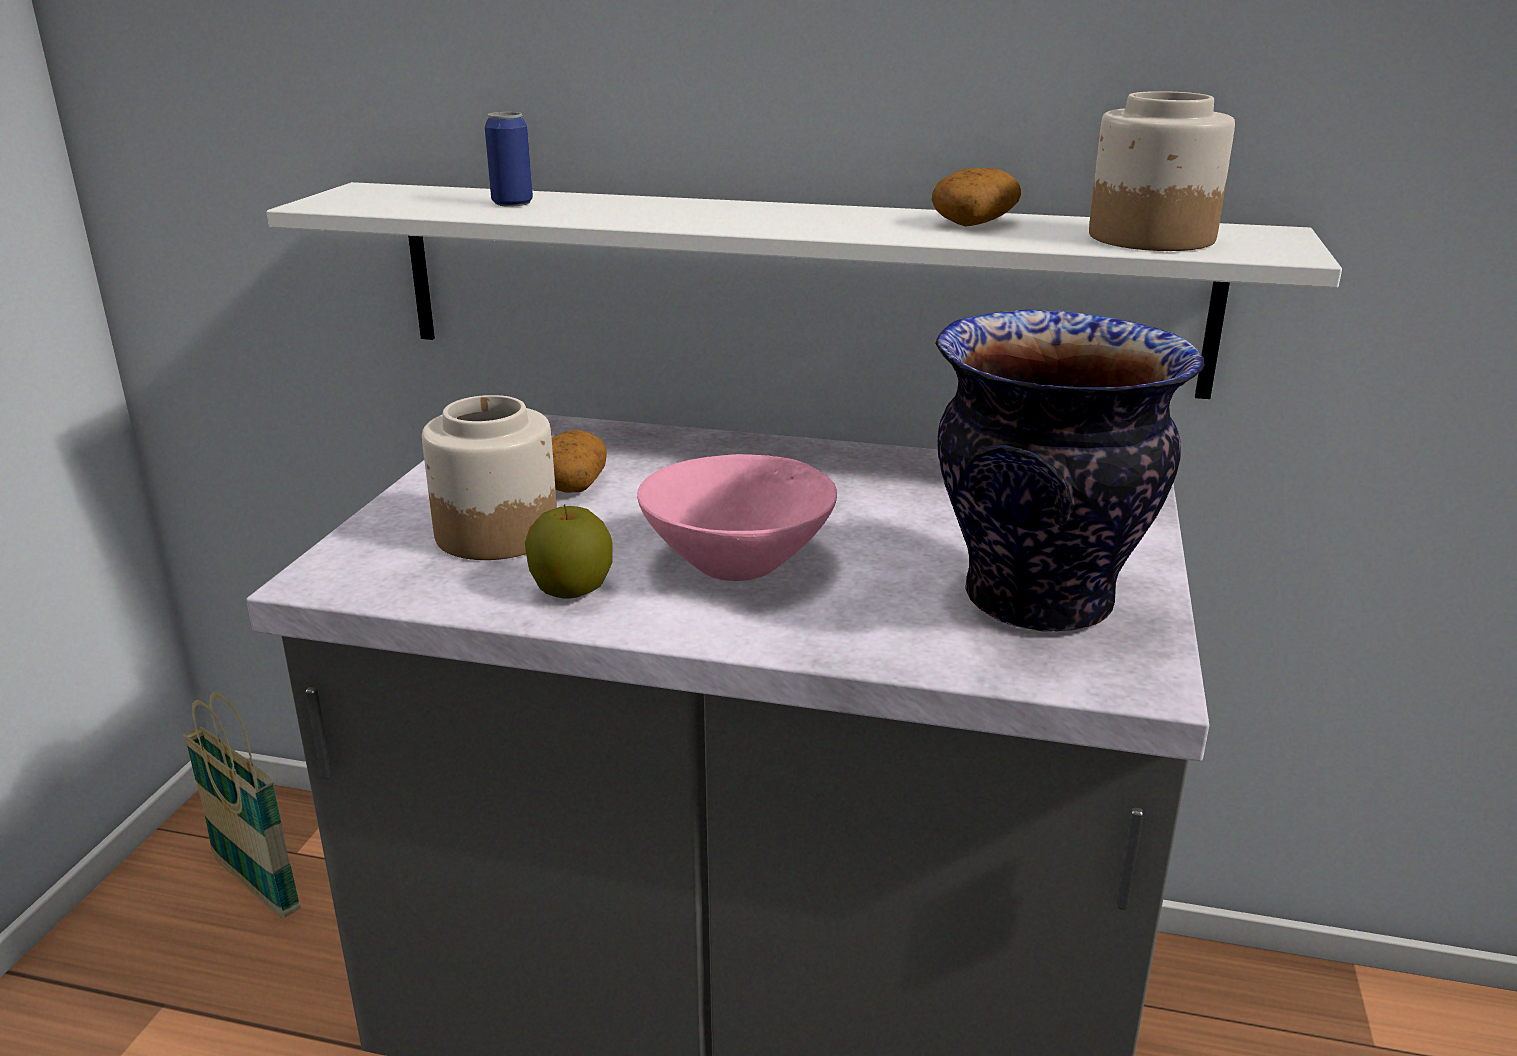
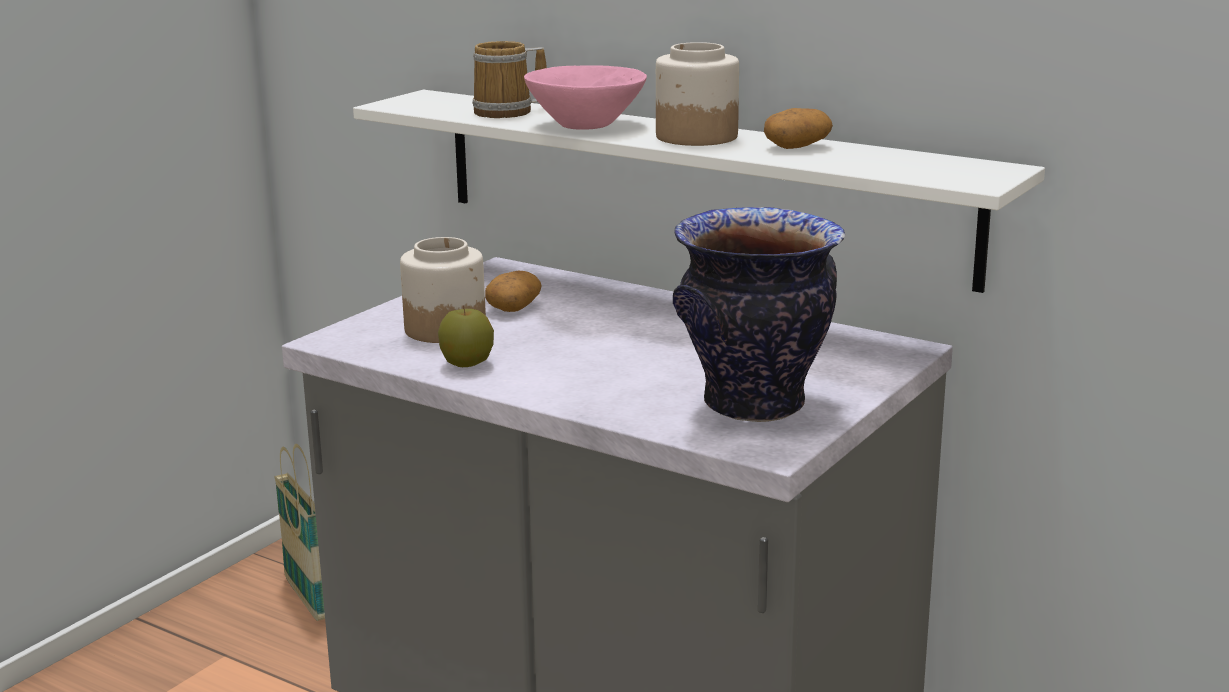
camera: 20 degrees right, 5 degrees down
(512, 203) = (507, 112): can -> mug
(740, 564) = (582, 363): pink bowl -> pink bowl (587, 125)
(1149, 237) = (902, 165): jar -> jar (695, 136)

